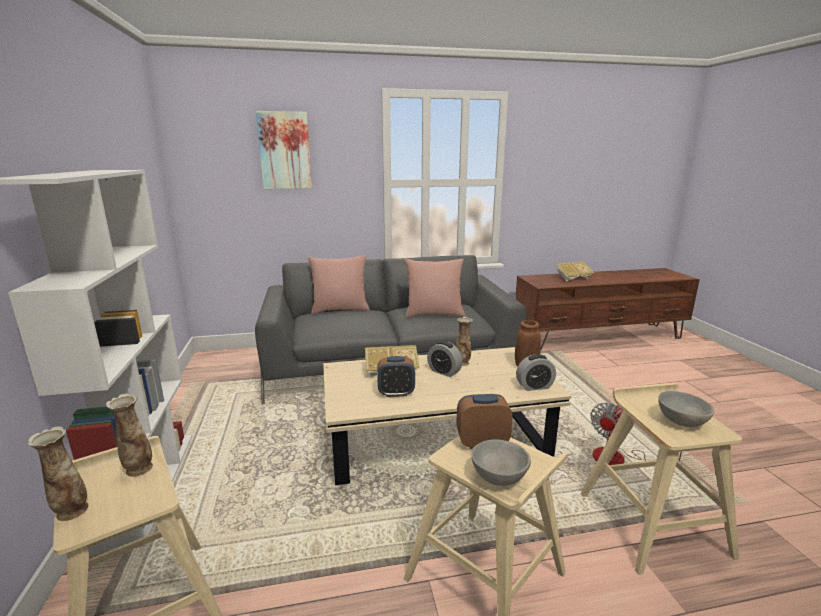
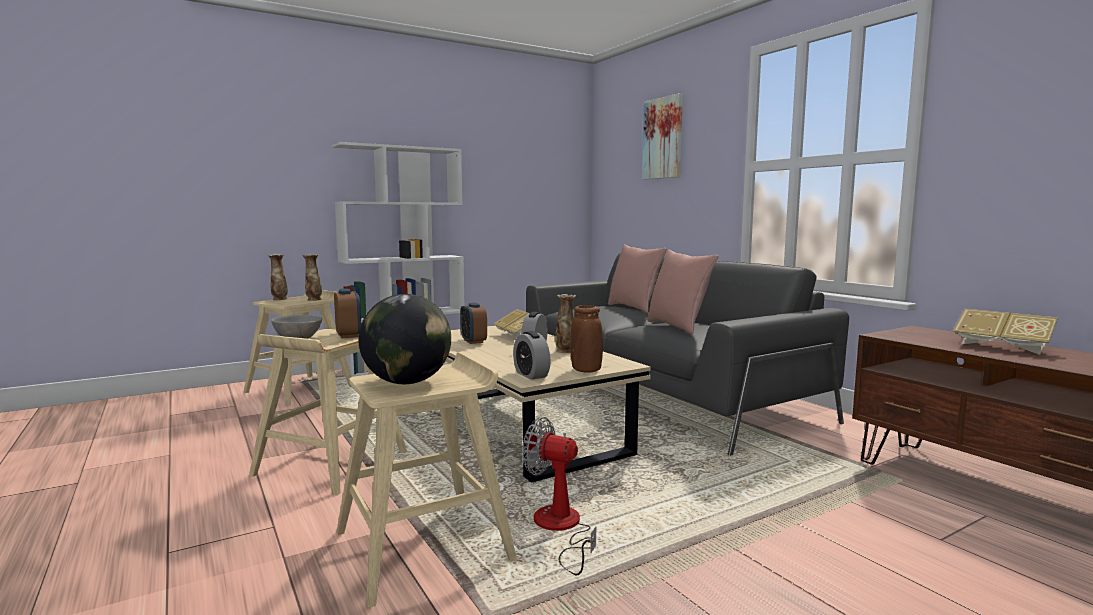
camera: 70 degrees right, 10 degrees down
(681, 421) = (407, 382): grey bowl -> globe

